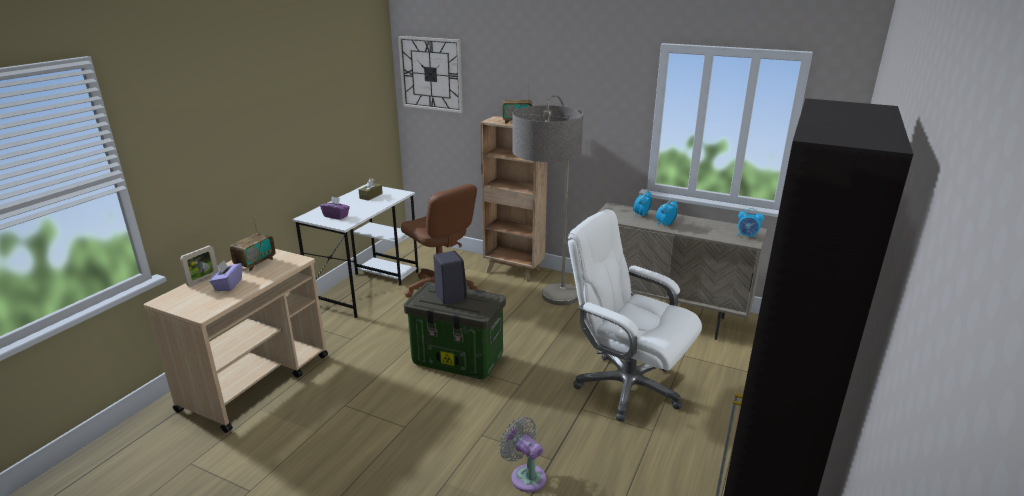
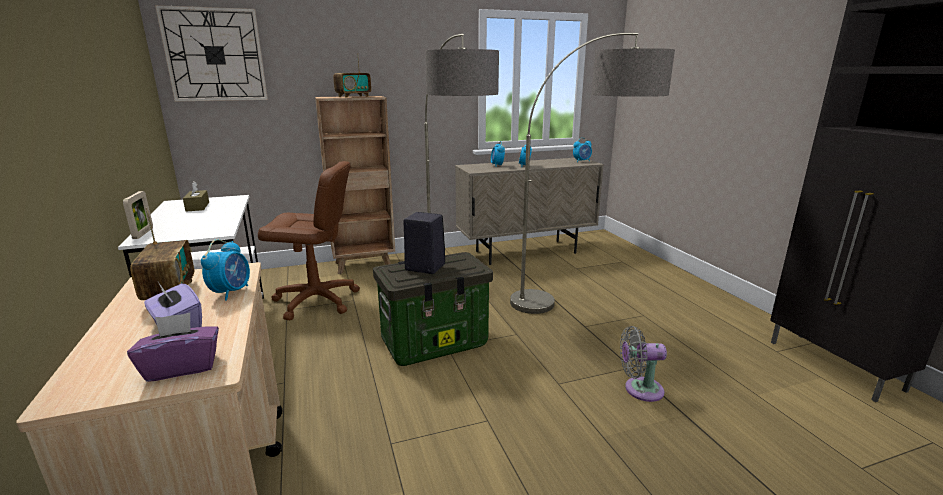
camera: 45 degrees left, 5 degrees down
(203, 280) = (105, 341): picture frame -> picture frame (143, 233)
(272, 274) = (231, 292): none -> alarm clock
(336, 216) = (188, 229): purple tissue box -> purple tissue box (182, 367)
(626, 387) = (582, 299): white office chair -> floor lamp

